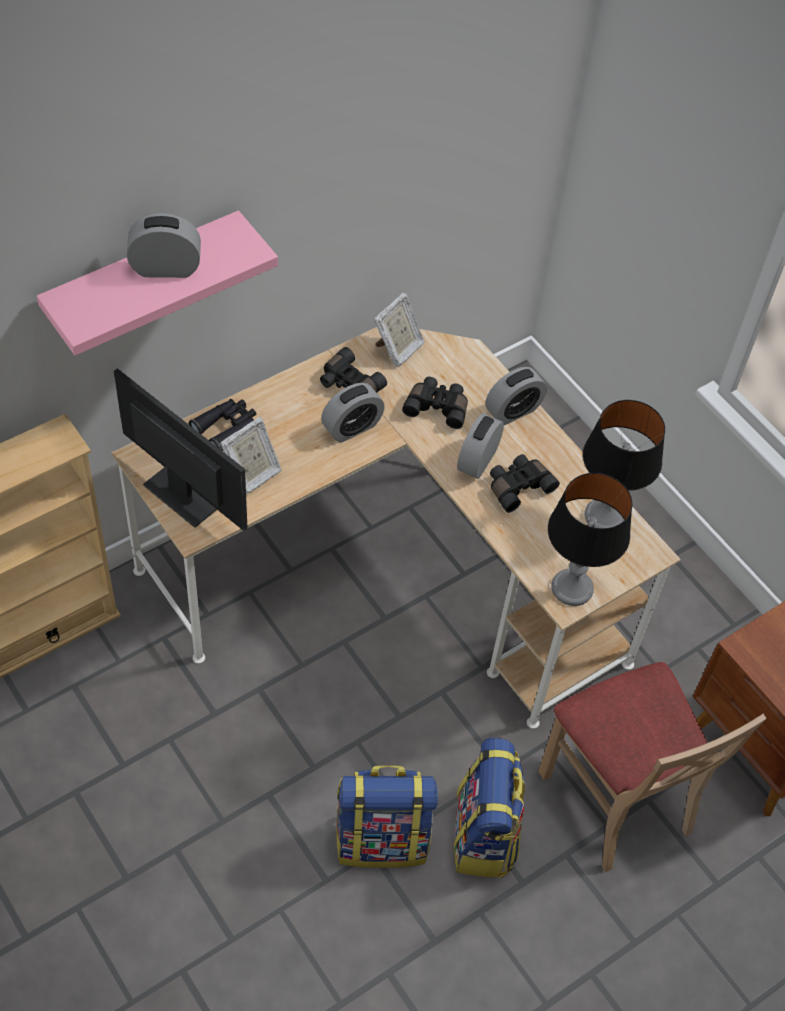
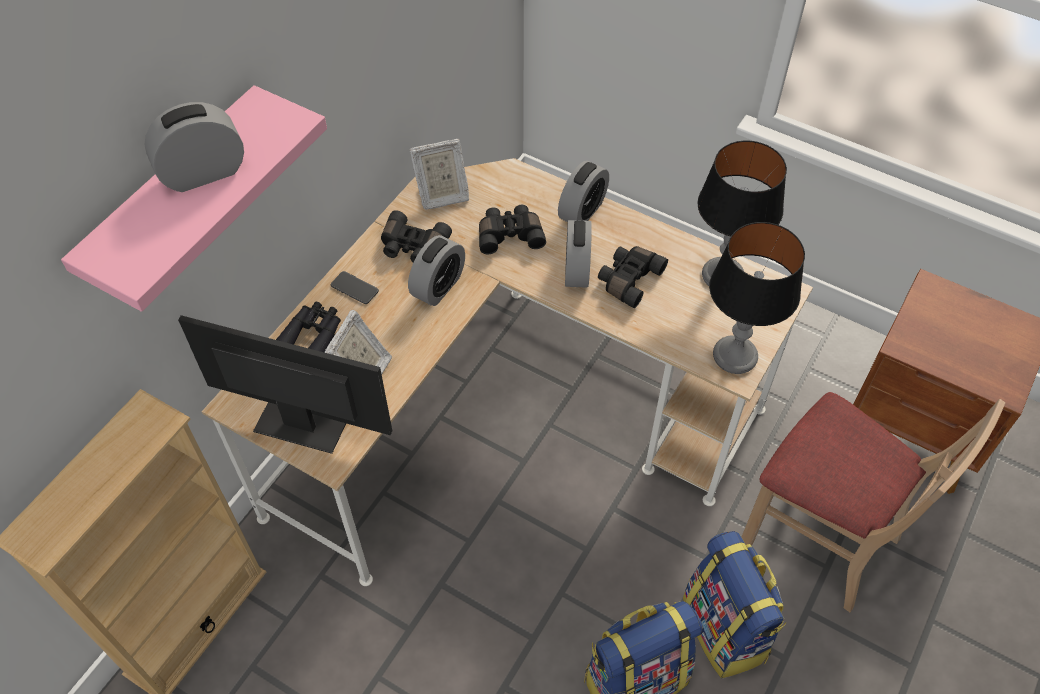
camera: 20 degrees left, 0 degrees up
(281, 401) = (354, 288): none -> phone
(398, 349) = (441, 195): picture frame -> picture frame turned 60 degrees clockwise

